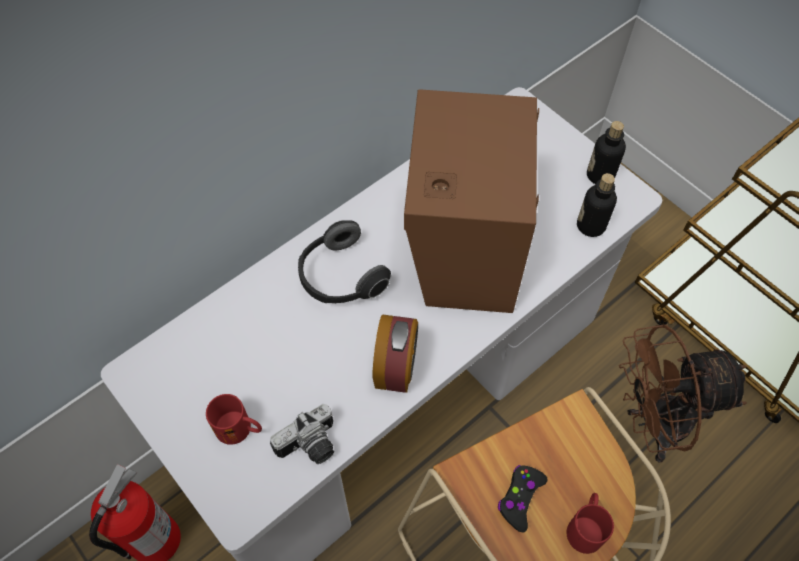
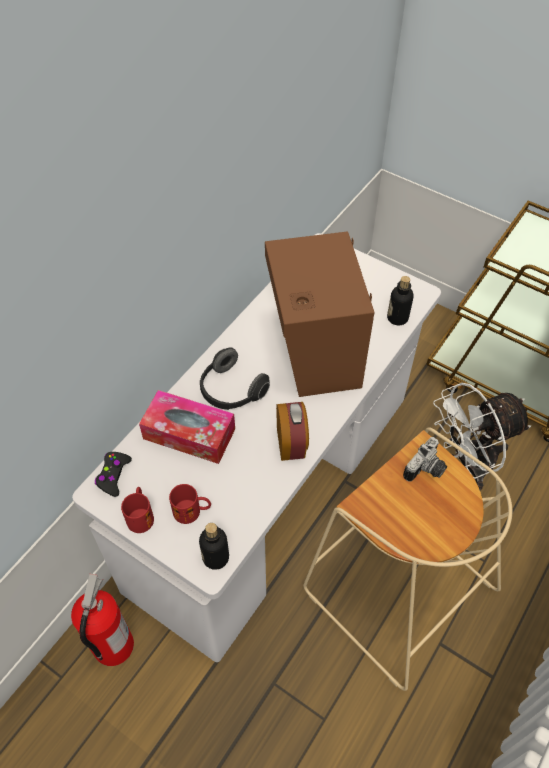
camera: 15 degrees left, 5 degrees down
(269, 323) = (189, 434): none -> tissue box
(311, 447) = (248, 511): camera -> camera (426, 470)
(520, 498) = (403, 512): black game controller -> black game controller (113, 475)
(585, 526) = (453, 519): red mug -> red mug (140, 515)
(600, 175) = (393, 282): bottle -> bottle (215, 557)
(653, 423) = (467, 463): brown fan -> white fan

